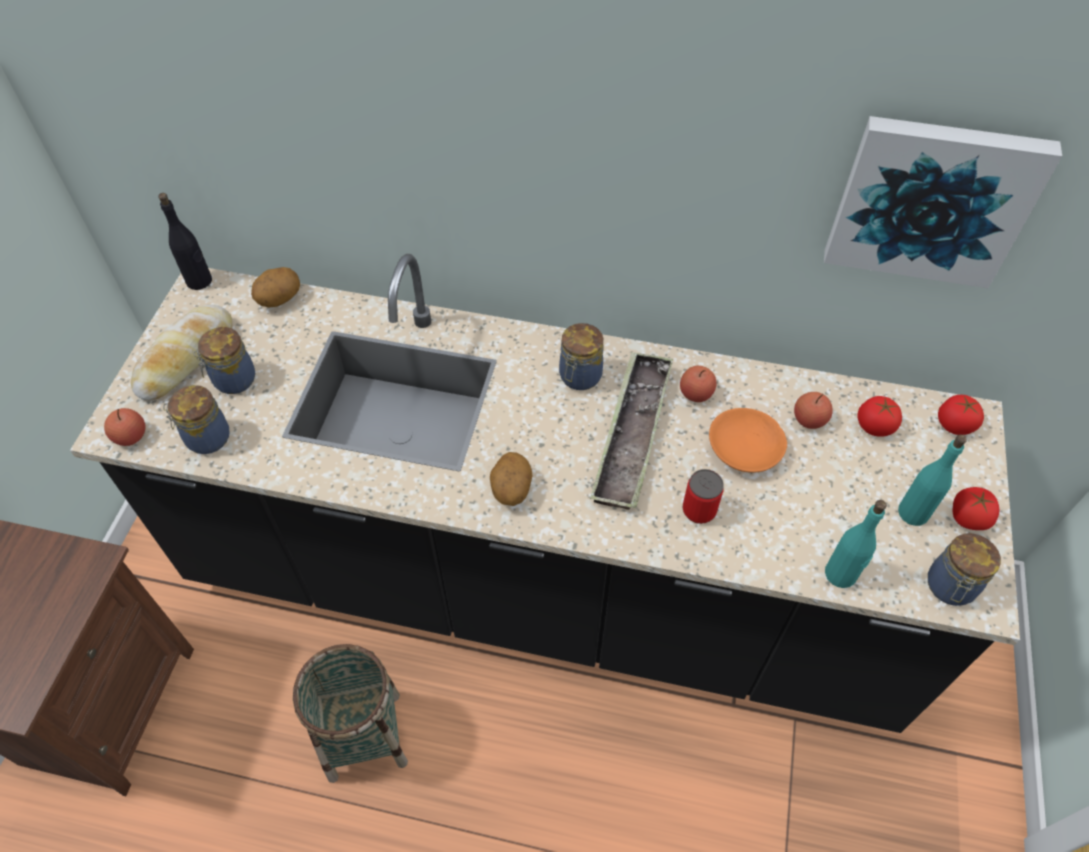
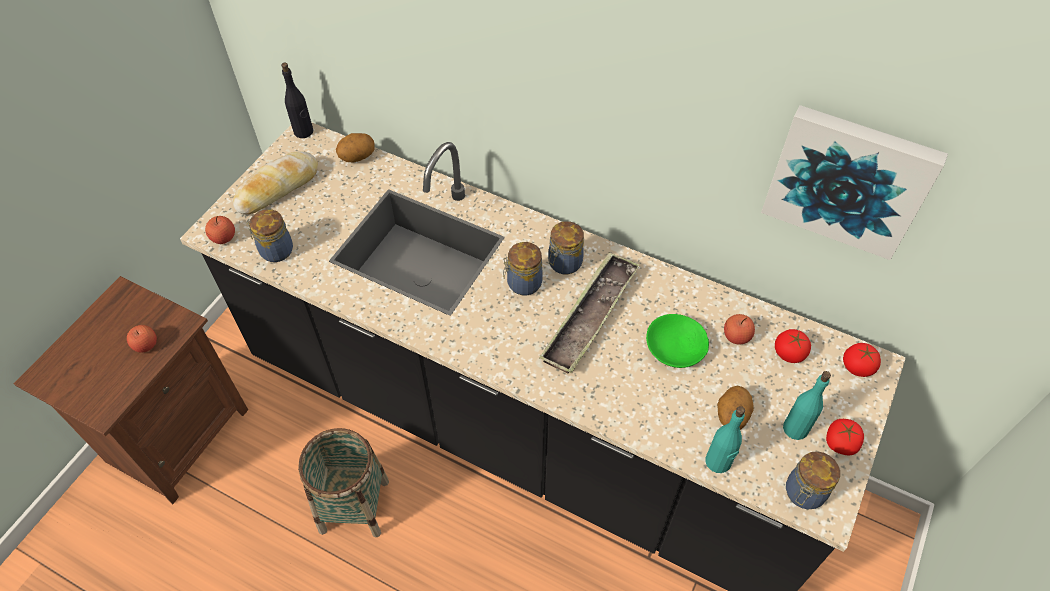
camera: 15 degrees right, 0 degrees up
(233, 380) = (306, 211): jar -> jar (522, 283)
(511, 490) = (483, 338): potato -> potato (731, 416)
(695, 393) = (651, 296): apple -> apple (146, 345)
(699, 510) = (622, 386): can -> none
(745, 449) = (676, 348): orange bowl -> green bowl

